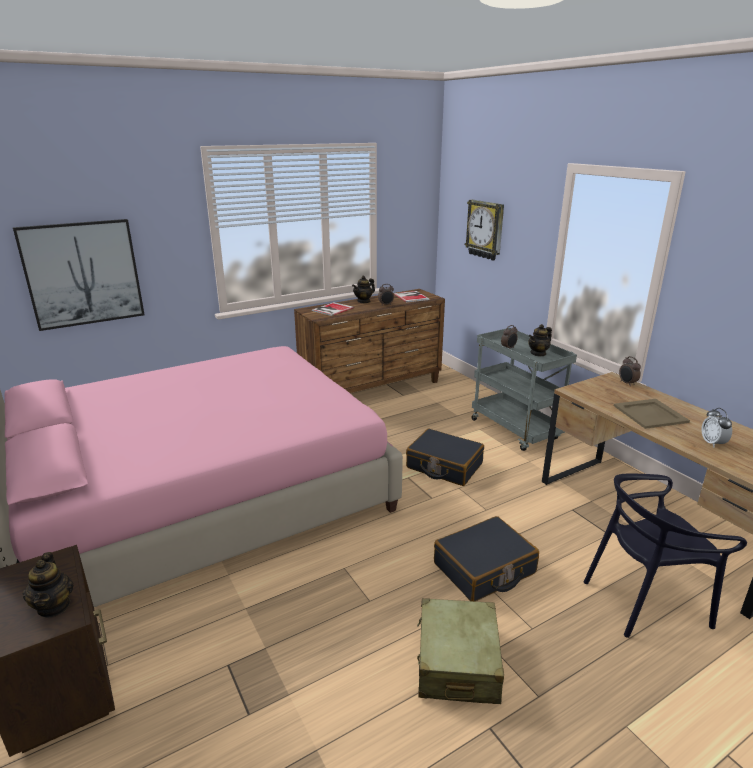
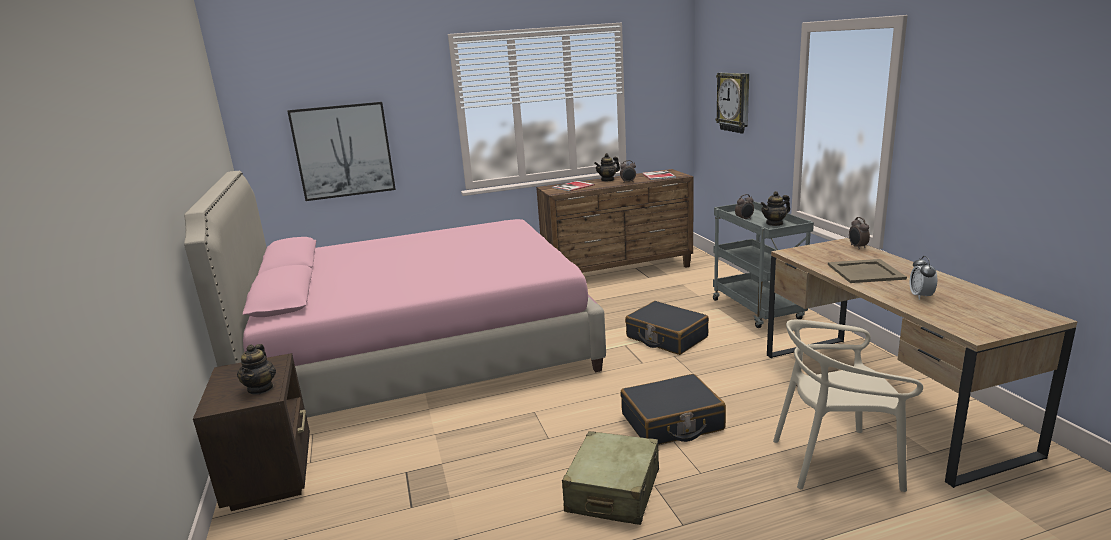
camera: 15 degrees right, 5 degrees down
(644, 600) = (835, 461): black chair -> beige chair

